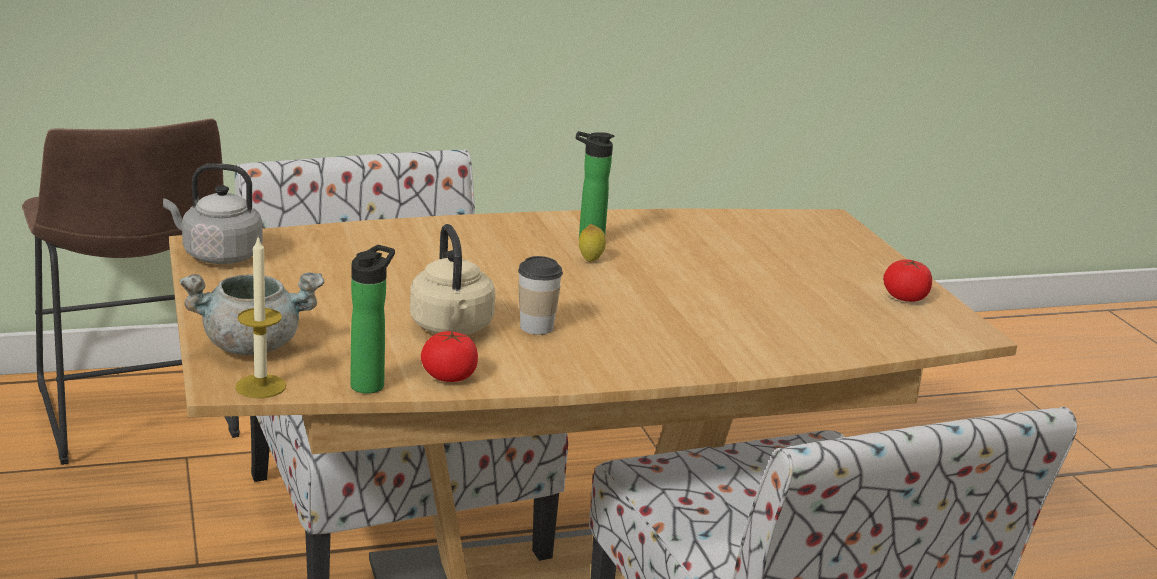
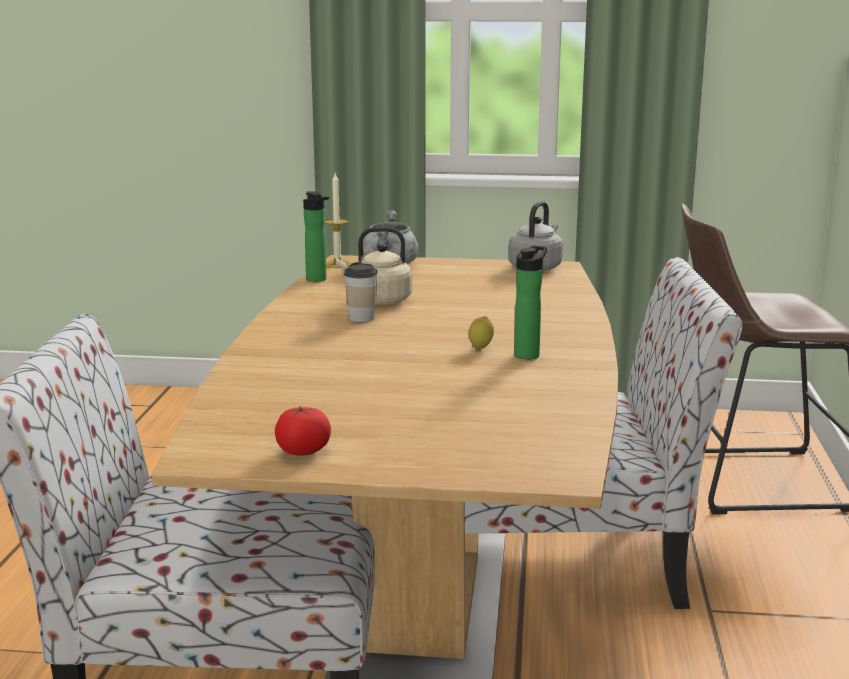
camera: 115 degrees right, 5 degrees down
(449, 376) = (310, 293): tomato -> none

